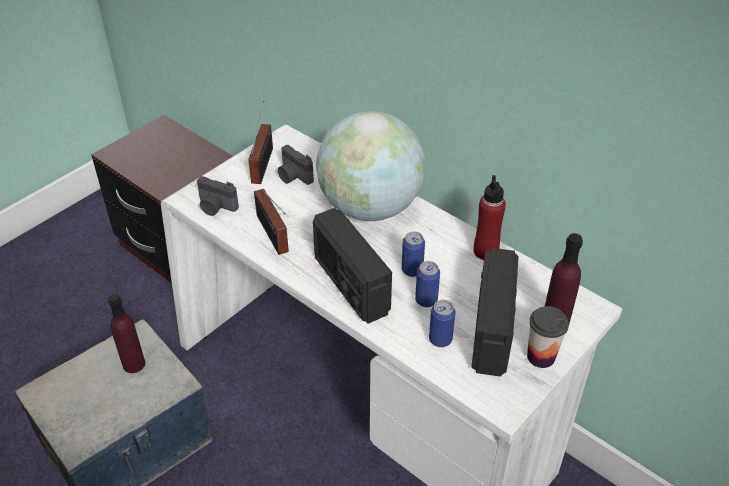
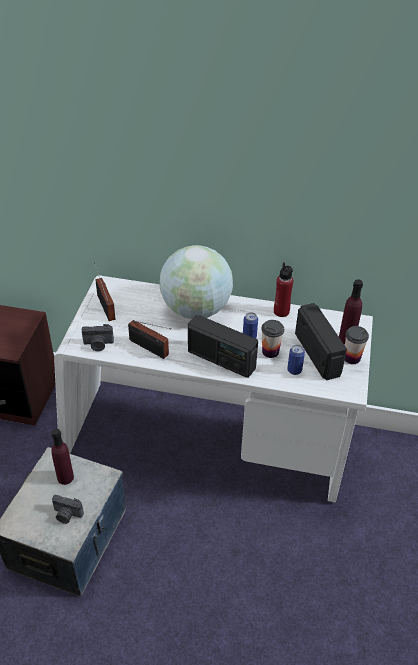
camera: 30 degrees left, 0 degrees up
(293, 177) = (132, 307): camera -> camera (67, 515)
(426, 300) = (270, 352): can -> cup

